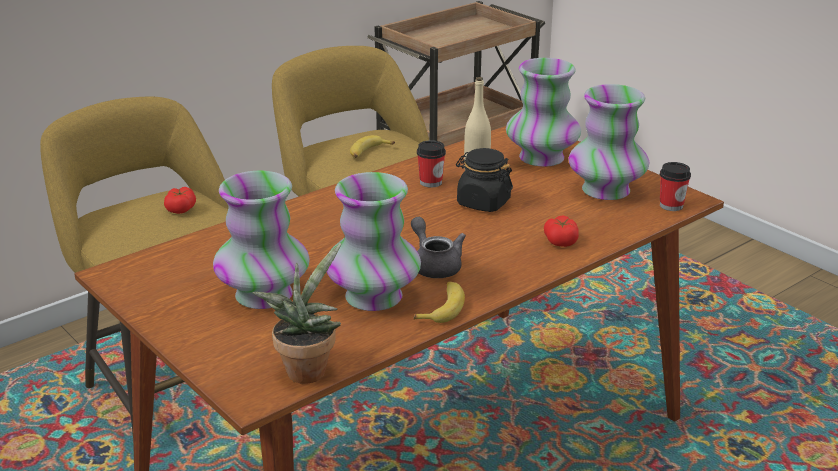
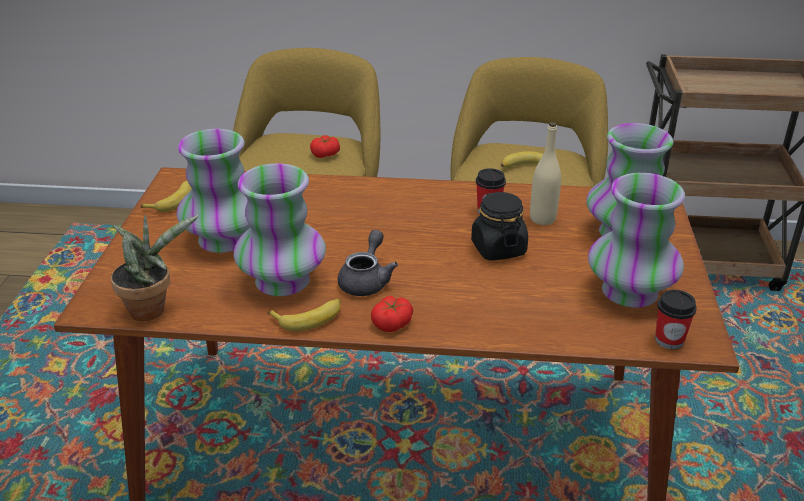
camera: 45 degrees right, 5 degrees up
(149, 291) = (172, 201): none -> banana
(561, 241) = (501, 316): tomato -> tomato (392, 323)

